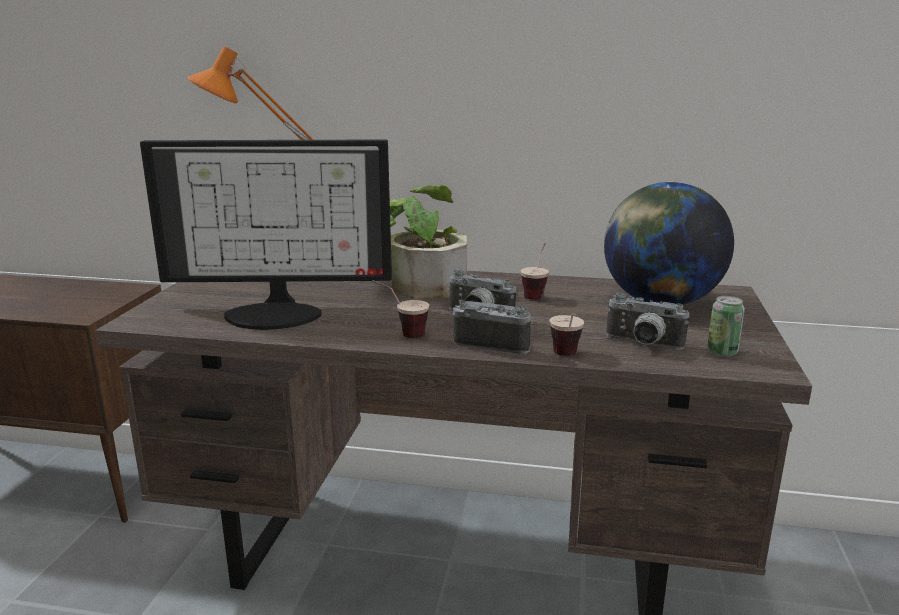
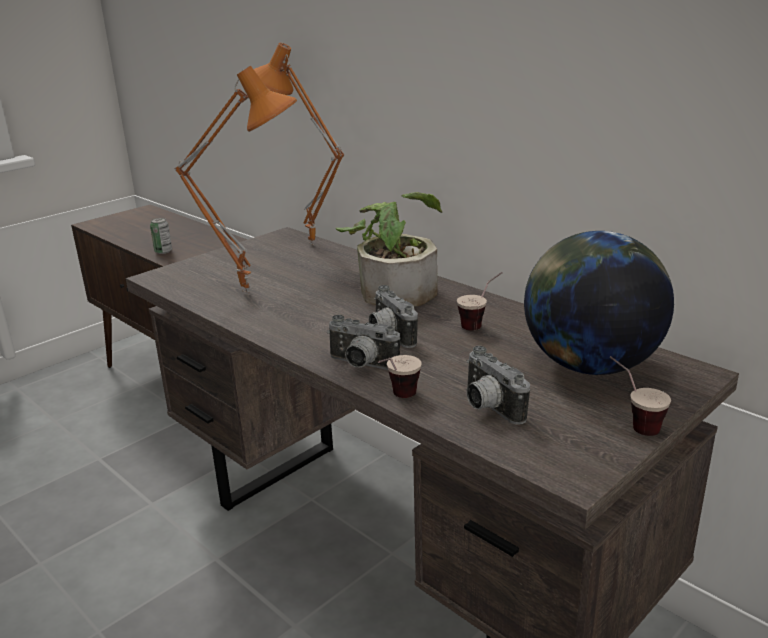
camera: 35 degrees right, 5 degrees up
(276, 312) = (249, 291): monitor -> orange table lamp
(401, 333) = (305, 335): cup -> cup (632, 423)
(494, 343) = (360, 365): camera -> camera turned 150 degrees clockwise
(722, 352) = (555, 440): can -> can (163, 251)

